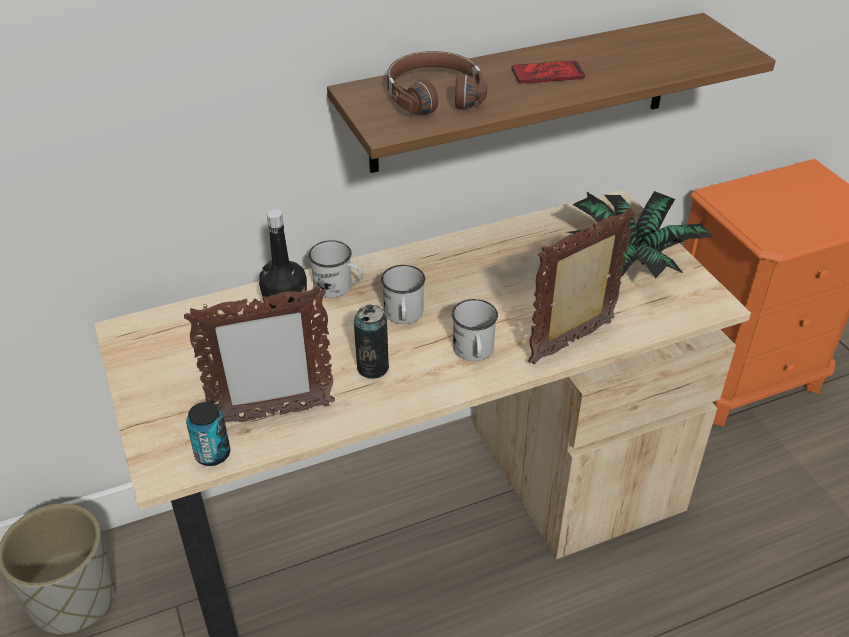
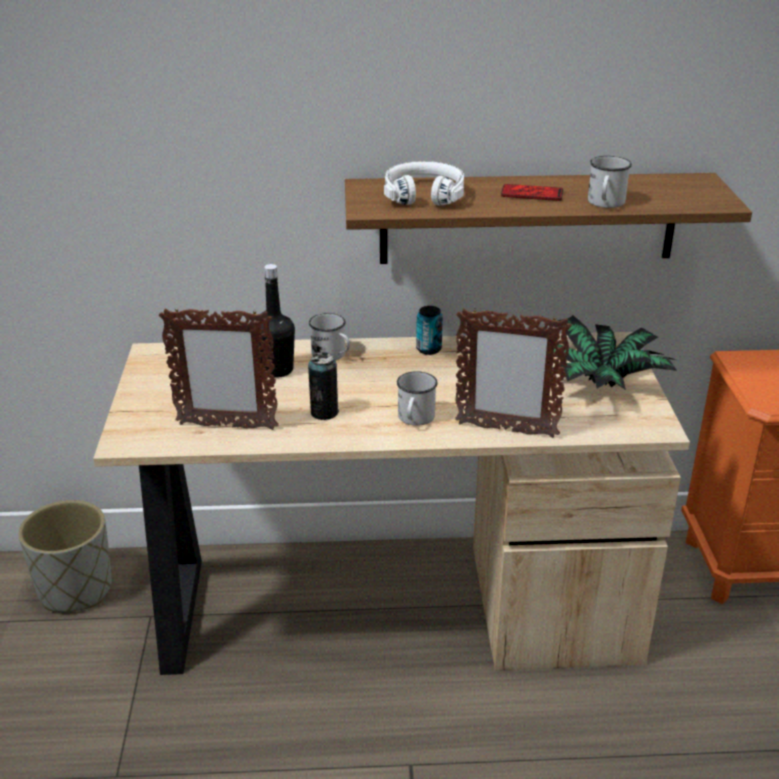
camera: 20 degrees right, 10 degrees down
(212, 454) = (165, 441): can -> can (428, 349)
(403, 316) = (372, 384): white mug -> white mug (605, 203)
(433, 95) = (424, 194): brown headphones -> white headphones
(573, 343) = (505, 430): picture frame -> picture frame turned 150 degrees counterclockwise

